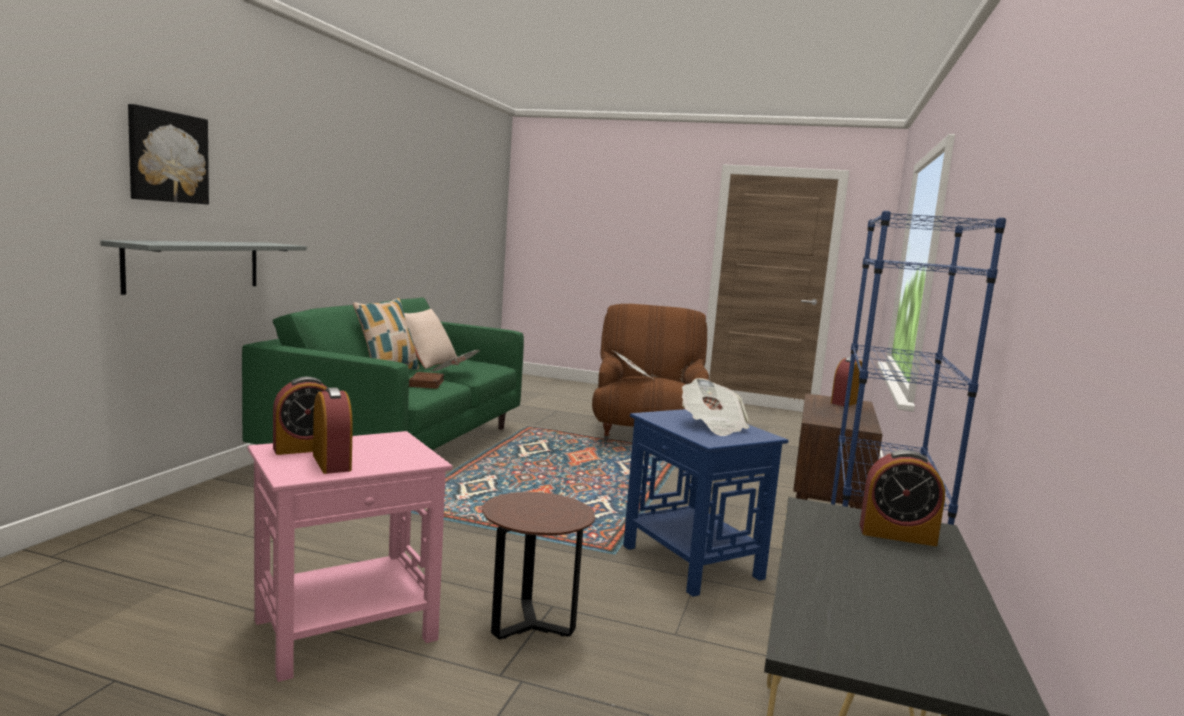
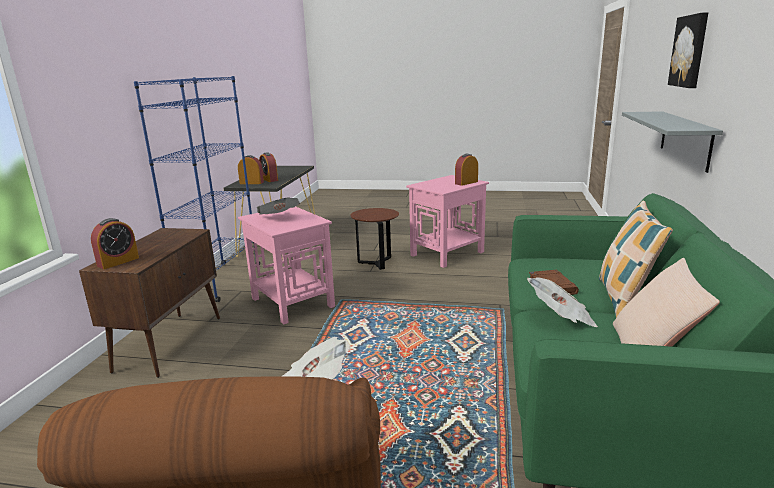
camera: 175 degrees right, 10 degrees up
(331, 462) = (447, 180): alarm clock -> alarm clock (269, 179)
(692, 562) = (292, 302): blue side table -> pink side table

